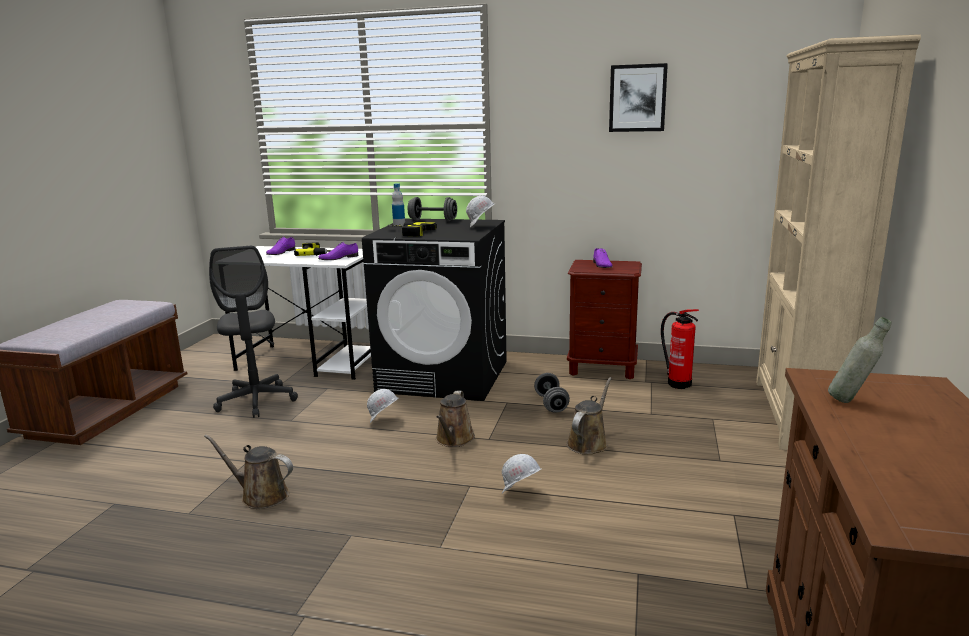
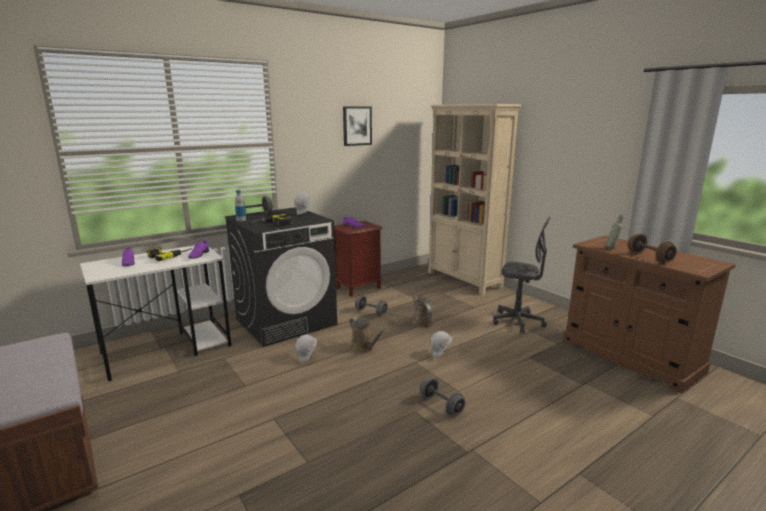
camera: 50 degrees left, 0 degrees up
(257, 401) = (188, 388): grey office chair -> grey office chair (518, 322)
(261, 495) = (328, 427): brown watering can -> none
(385, 549) = (441, 405): none -> grey dumbbell
(677, 383) = (402, 283): fire extinguisher -> none
(872, 448) = (649, 258): none -> brown dumbbell

